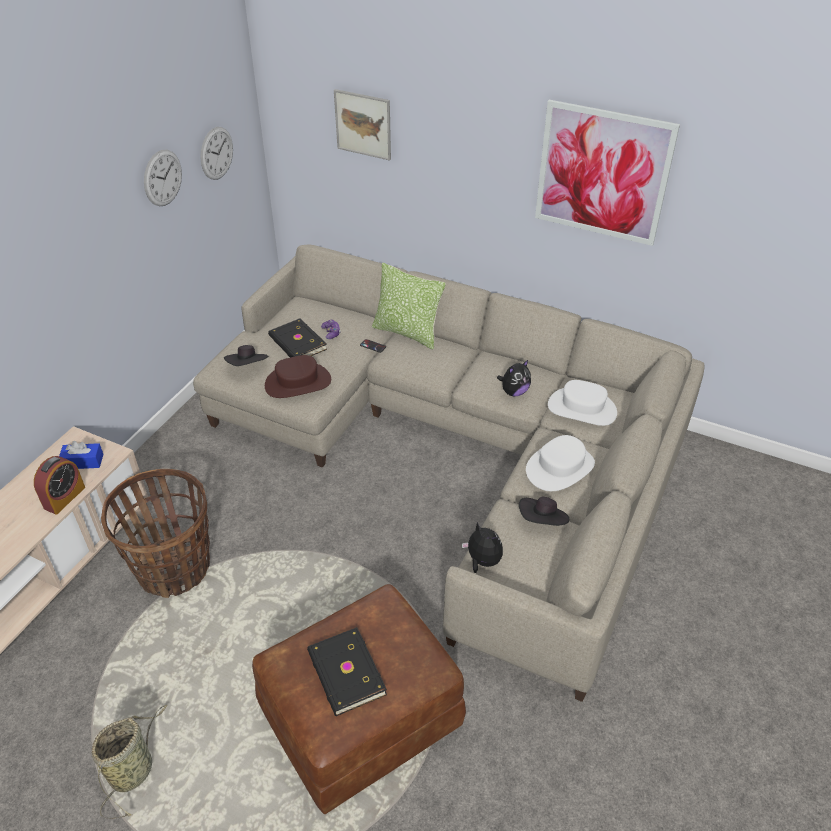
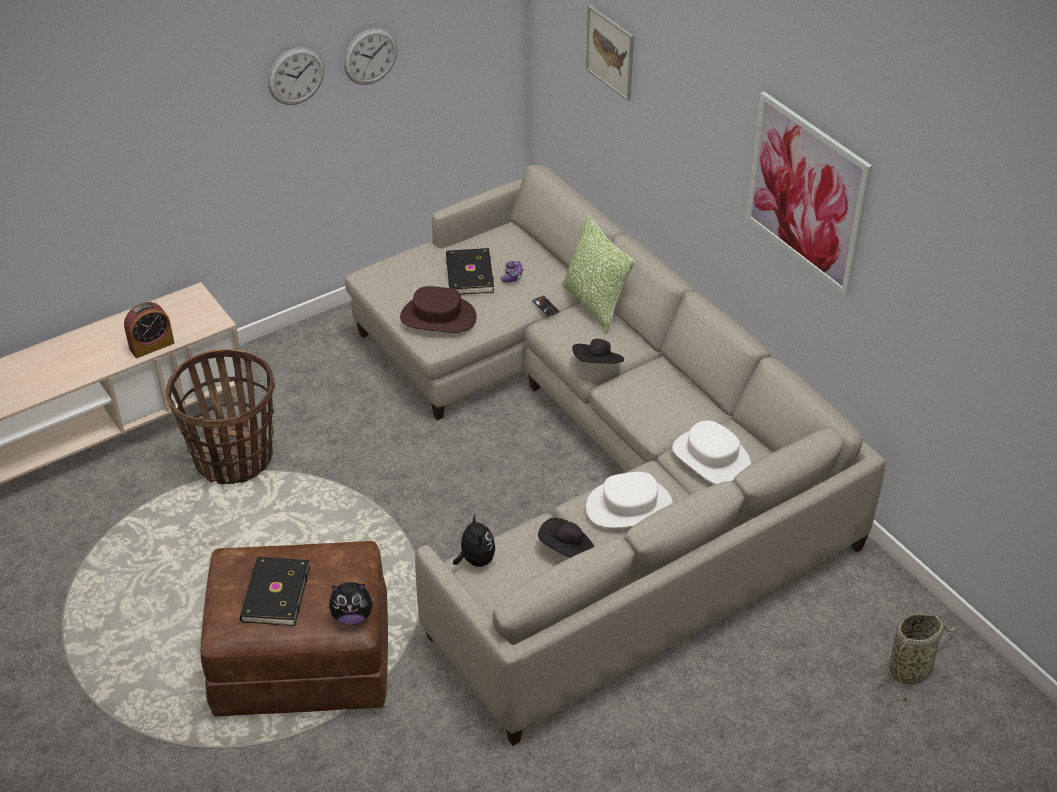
camera: 30 degrees right, 0 degrees up
(83, 462) = (187, 319): blue tissue box -> none
(134, 769) = (94, 610): basket -> basket (911, 669)
(216, 153) = (452, 40): wall clock -> wall clock (296, 76)
(248, 367) = (403, 282): black hat -> black hat (598, 365)
(514, 392) = (653, 412): plush toy -> plush toy (352, 616)

